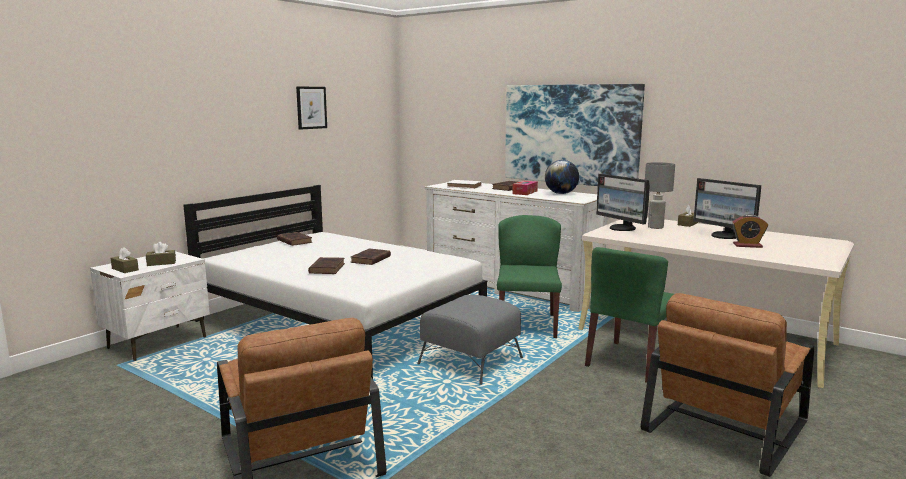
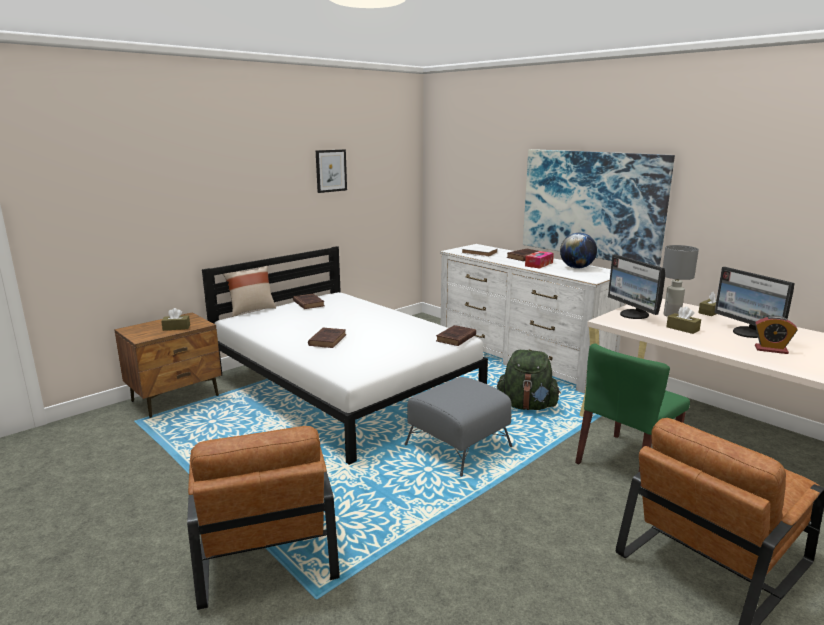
camera: 10 degrees right, 5 degrees up
(125, 269) = (142, 333): brown tissue box -> brown tissue box (682, 329)
(158, 343) = (176, 398): white nightstand -> brown nightstand
(234, 249) = (251, 310): none -> beige pillow
(370, 259) = (372, 331): brown book -> brown book (455, 338)
(527, 325) = (527, 406): green chair -> green backpack

